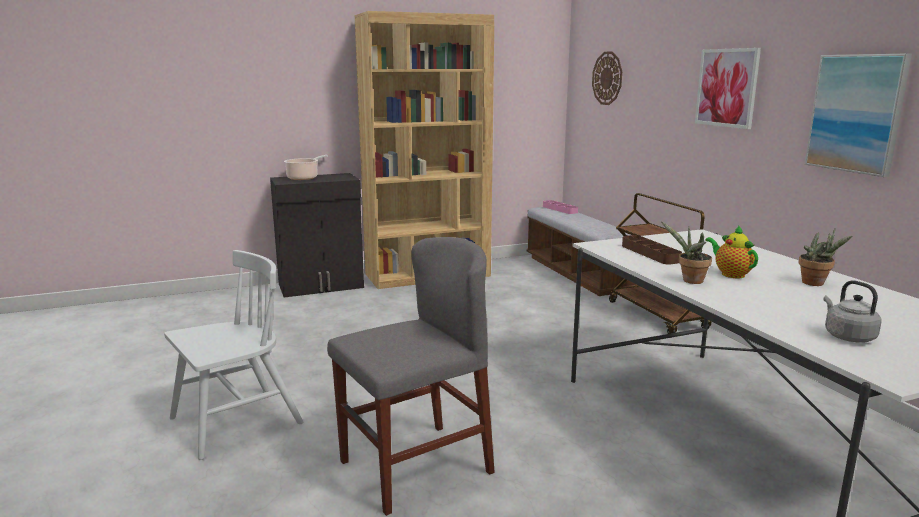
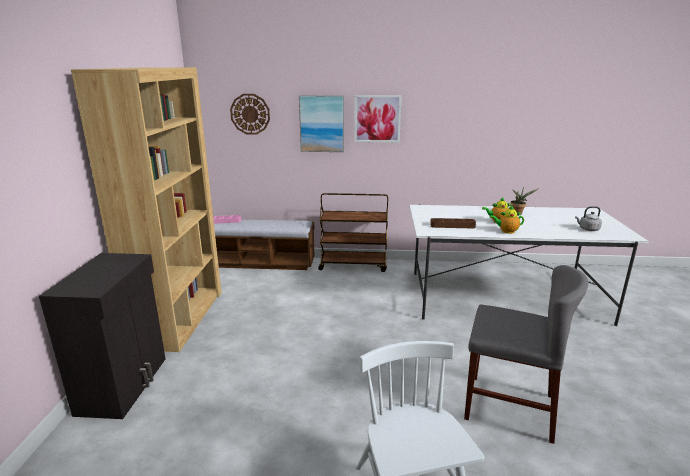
camera: 65 degrees left, 5 degrees up
(304, 178) = (86, 277): cooking pot -> none
(415, 467) = (509, 407): grey chair -> grey chair turned 120 degrees clockwise
(689, 281) = (506, 231): potted plant -> teapot
(856, 113) = (466, 129): picture -> picture (322, 123)

